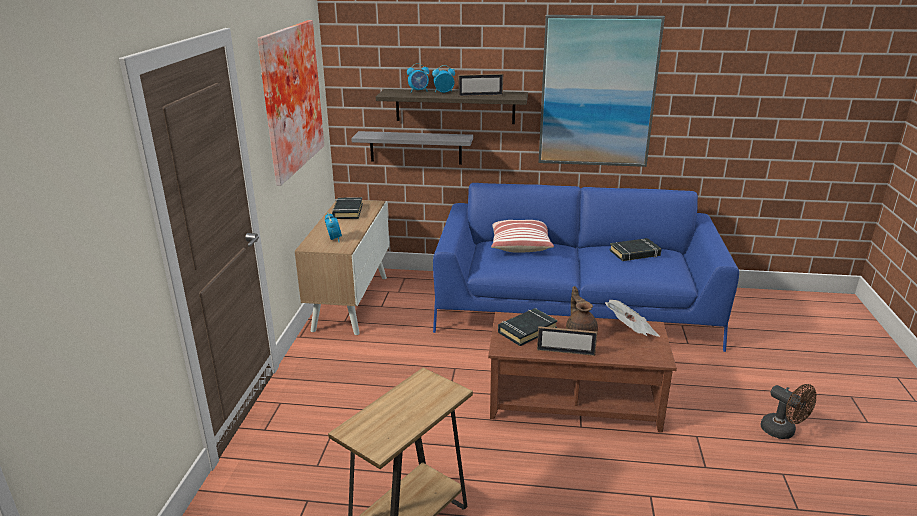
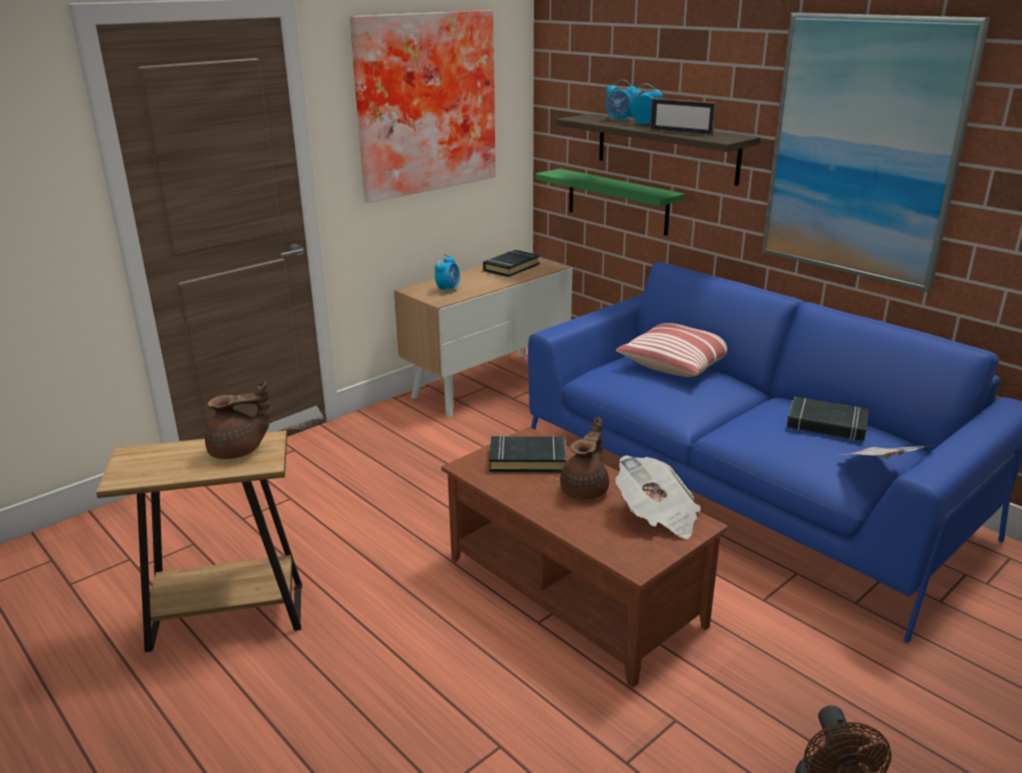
camera: 40 degrees right, 0 degrees up
(415, 147) = (617, 201): grey shelf -> green shelf
(421, 393) = (238, 451): none -> brown teapot
(565, 352) = (529, 501): picture frame -> none
(684, 267) = (880, 469): none -> newspaper

